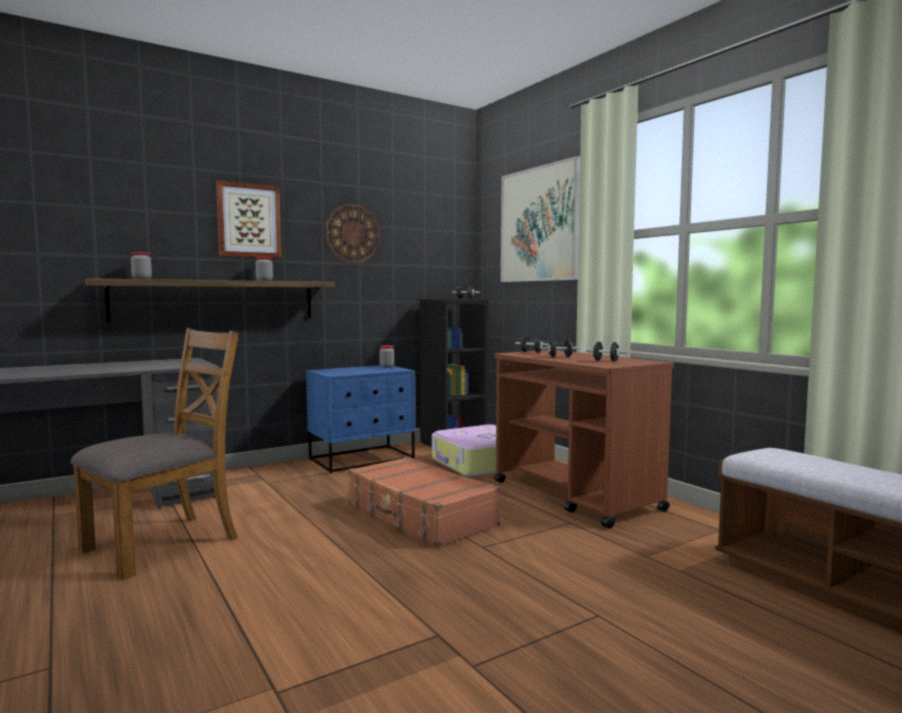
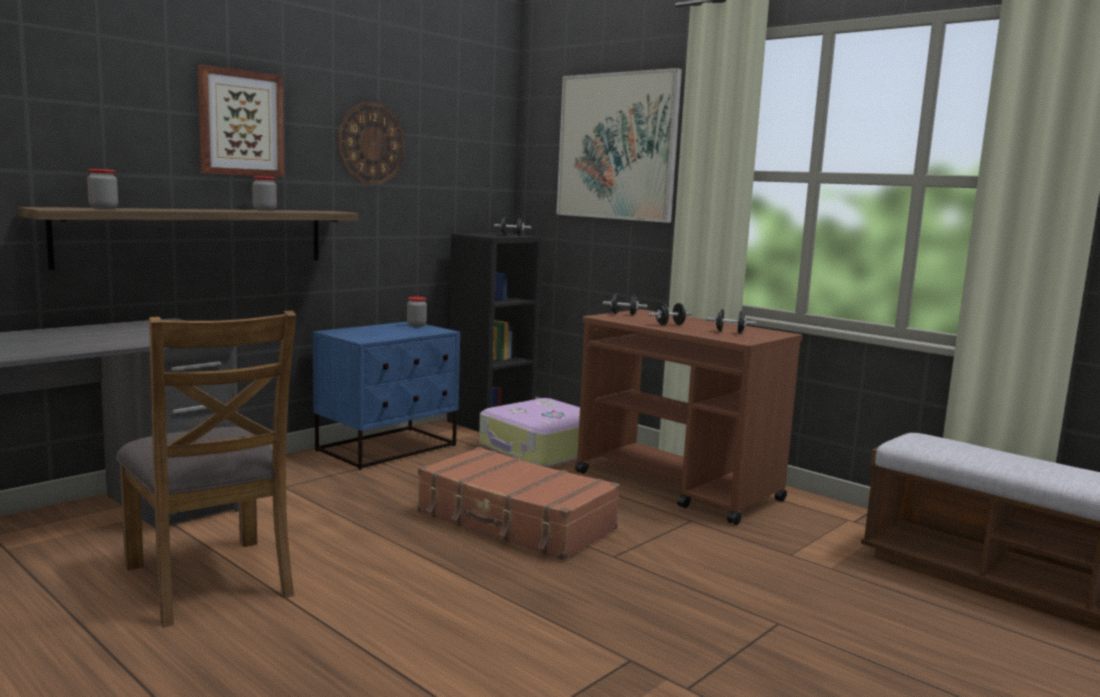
camera: 15 degrees left, 5 degrees up
(163, 544) = (210, 580): brown chair -> brown chair turned 120 degrees clockwise

